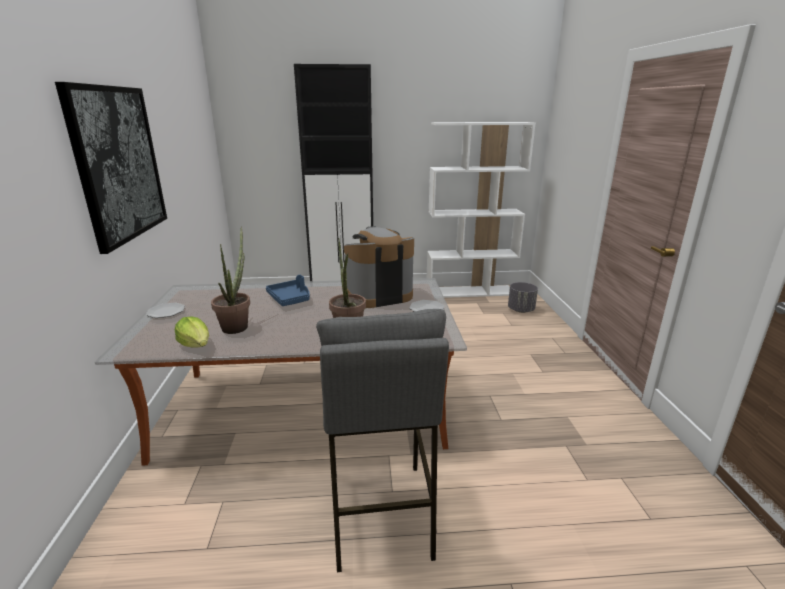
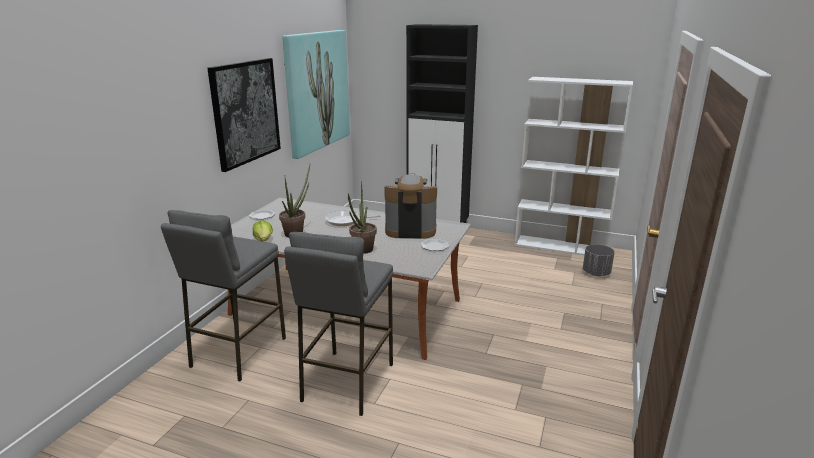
camera: 25 degrees right, 0 degrees up
(190, 145) = (316, 91): none -> picture
(191, 521) = (238, 352): none -> grey stool
(290, 299) = (345, 221): blue tray -> frying pan

